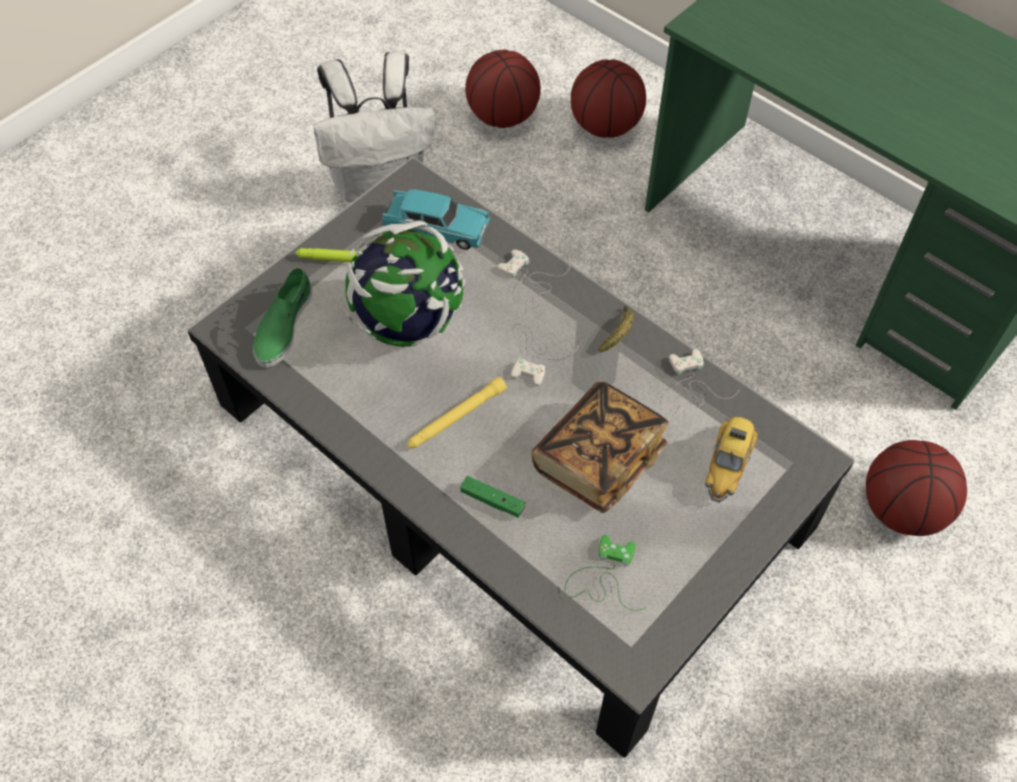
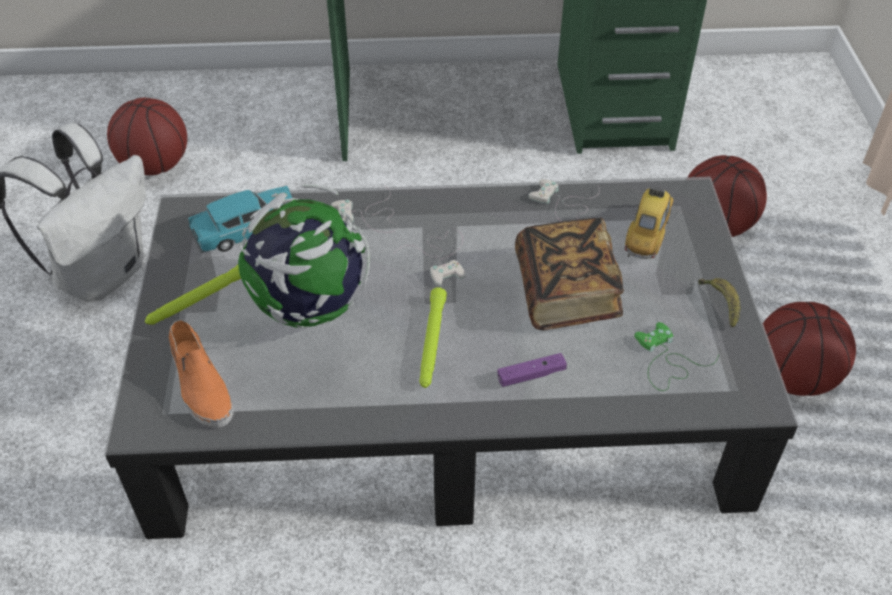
camera: 45 degrees left, 10 degrees down
(283, 326) = (200, 384): green shoe -> orange shoe
(456, 418) = (432, 343): yellow flashlight -> green flashlight
(492, 501) = (531, 375): green game controller -> purple game controller
(605, 127) = (248, 127): basketball -> basketball (793, 378)
(619, 333) = (475, 206): banana -> banana (721, 304)
(727, 465) = (648, 234): toy car -> toy car turned 135 degrees counterclockwise

